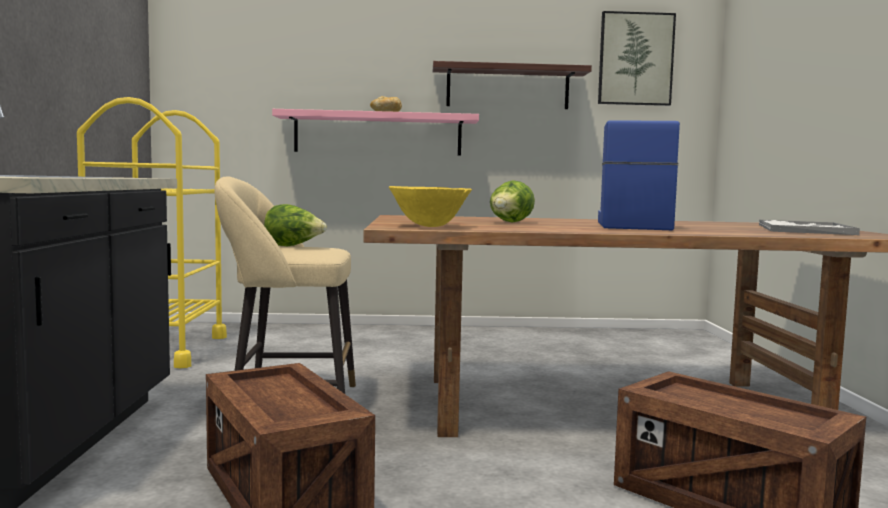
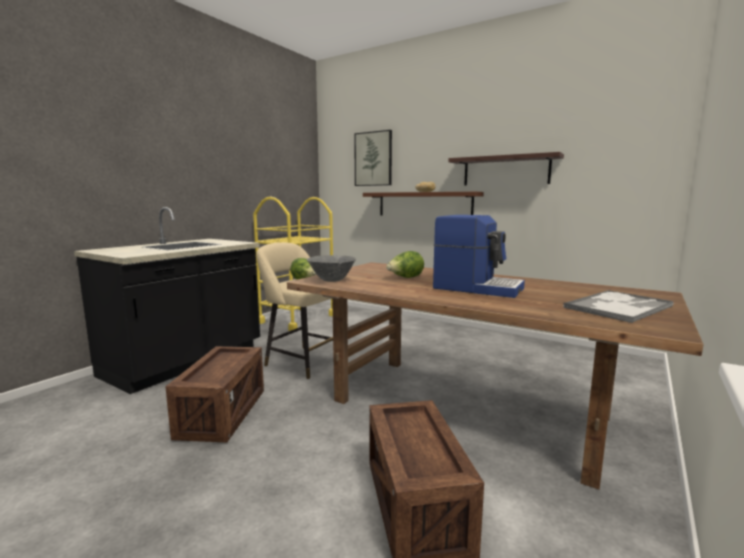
camera: 35 degrees right, 5 degrees up
(378, 134) = (424, 204): pink shelf -> brown shelf
(430, 226) = (332, 281): yellow bowl -> grey bowl
(631, 225) = (477, 288): coffee machine -> coffee machine turned 75 degrees clockwise
(635, 59) = (609, 141): picture -> picture (373, 159)

